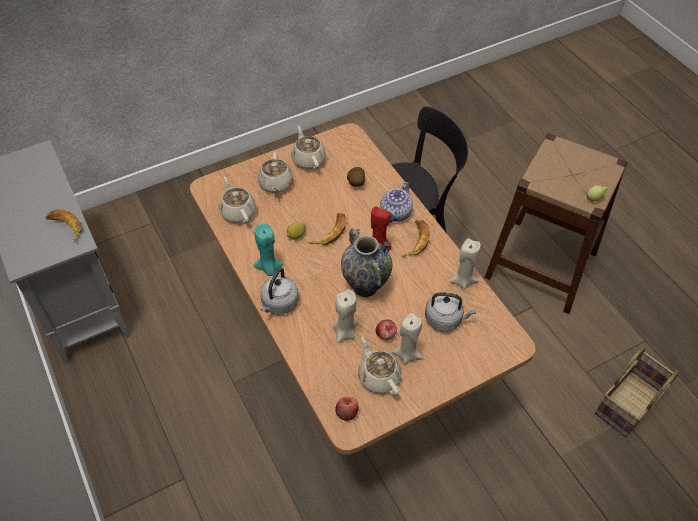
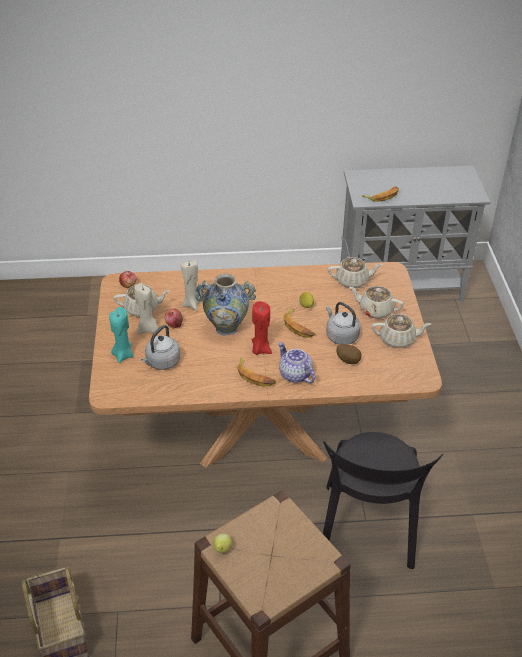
camera: 115 degrees right, 10 degrees down
(268, 268) = (281, 282): turquoise candle -> turquoise candle (123, 355)
(279, 304) = (242, 278): grey kettle -> grey kettle (341, 336)
(463, 281) = (190, 389): beige candle -> none

